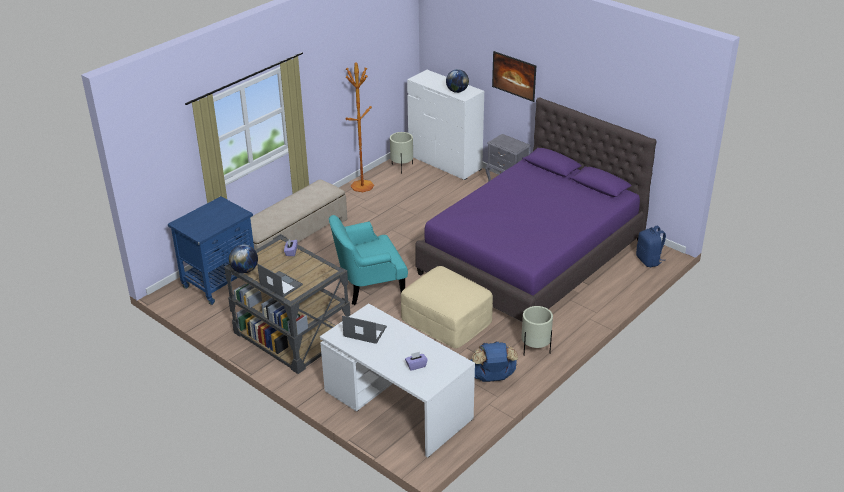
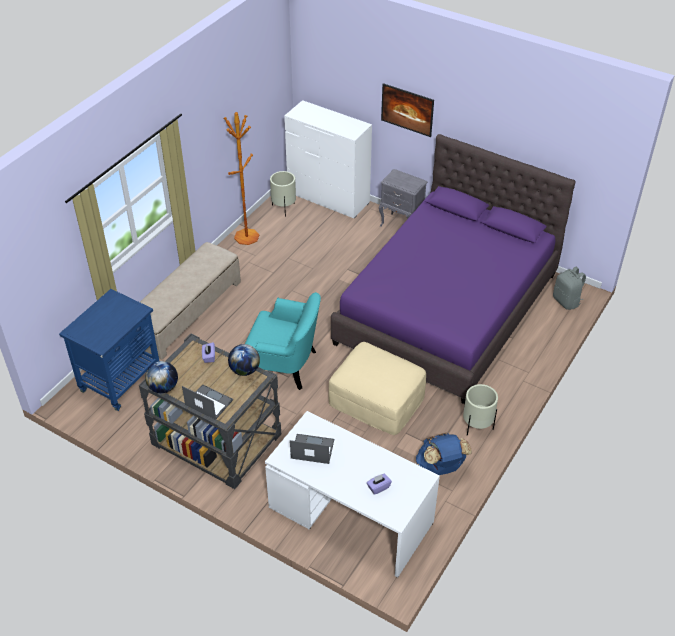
camera: 10 degrees left, 10 degrees up
(368, 285) = (283, 365): turquoise armchair -> turquoise armchair turned 135 degrees counterclockwise
(457, 91) = (343, 127): globe -> globe (245, 370)
(649, 261) = (566, 301): blue backpack -> grey backpack

